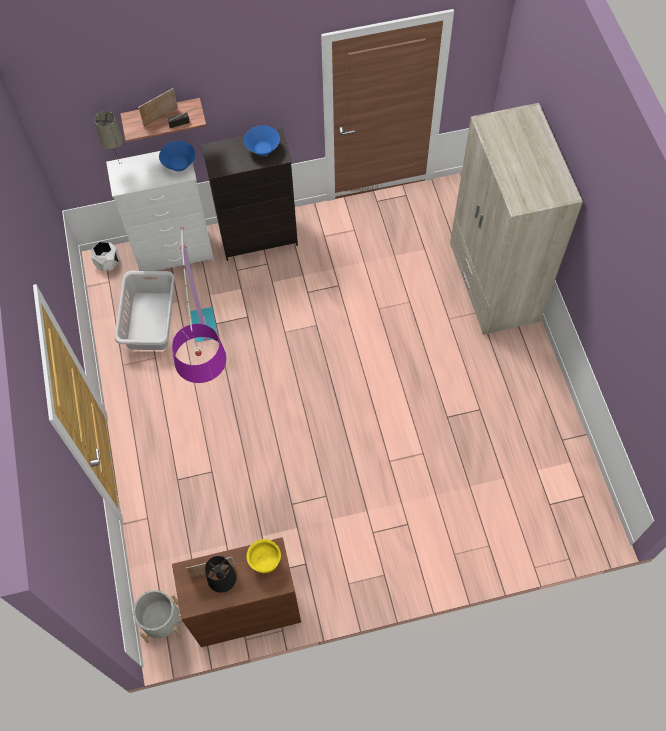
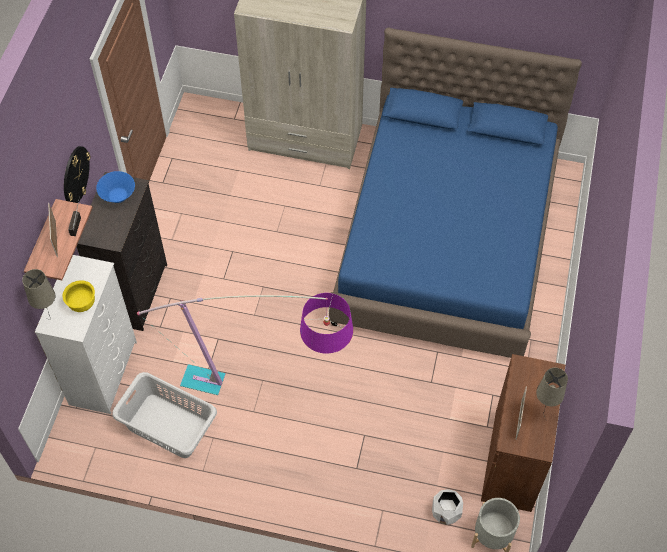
camera: 65 degrees left, 5 degrees down
(107, 263) = (72, 440): white planter -> white planter (446, 512)
(179, 164) = (86, 269): blue bowl -> none
(227, 590) = (542, 415): black table lamp -> beige table lamp
(243, 103) = (75, 175): none -> wall clock
(265, 561) = (528, 375): yellow bowl -> yellow bowl (82, 304)
(453, 452) = (446, 240): none -> blue bed

